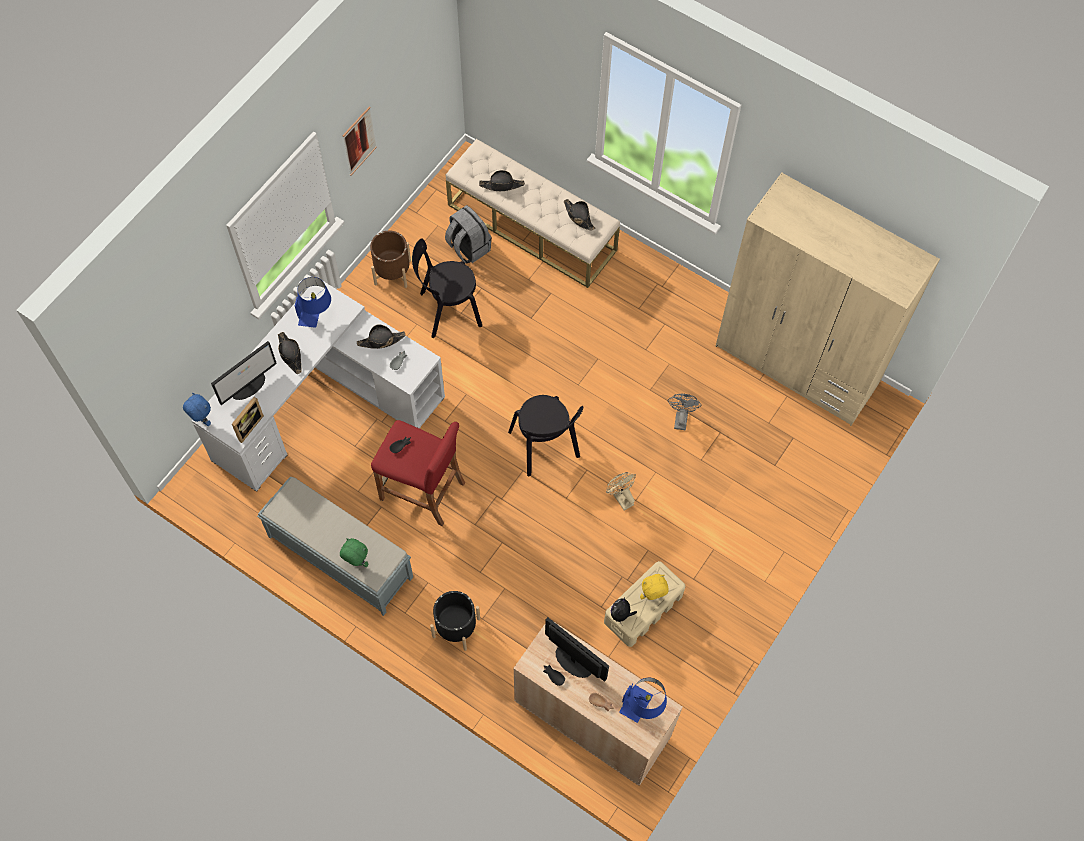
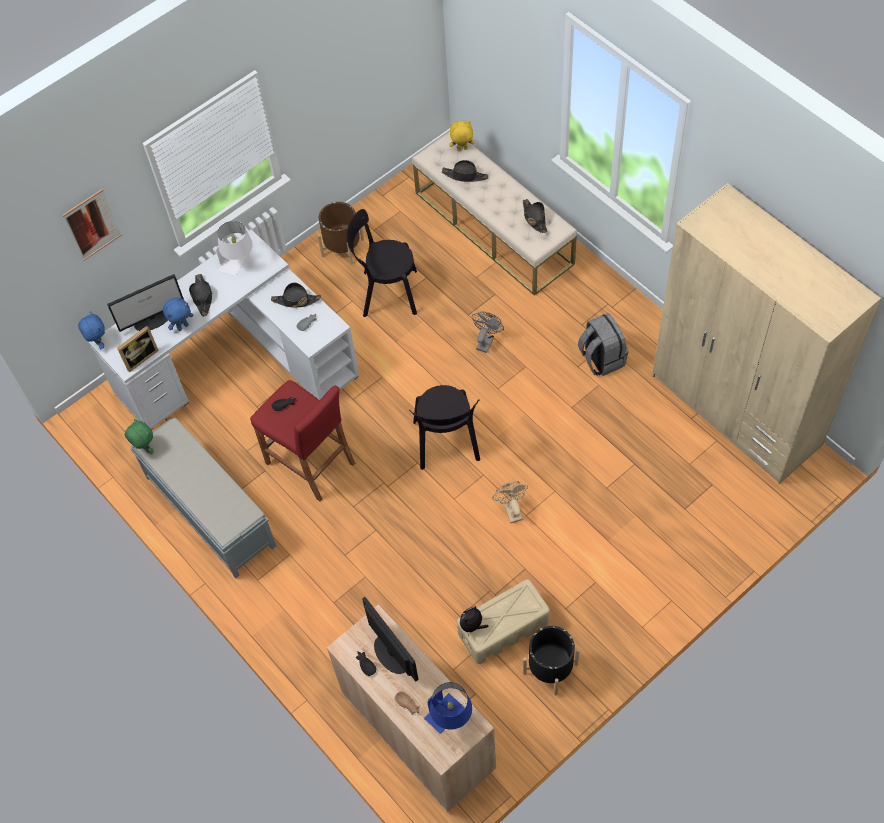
camera: 20 degrees right, 5 degrees down
(280, 387) = (182, 326): none -> blue plush toy
(316, 314) = (239, 264): blue table lamp -> white table lamp
(356, 562) = (211, 513): green plush toy -> green plush toy (145, 449)
(359, 141) = (313, 97): picture -> picture (92, 225)
(456, 627) = (304, 605): black planter -> black planter (550, 668)
(468, 247) = (424, 236): grey backpack -> grey backpack (601, 359)
(652, 596) = (511, 614): yellow plush toy -> yellow plush toy (462, 149)
(681, 418) = (596, 441): grey fan -> grey fan (486, 341)

